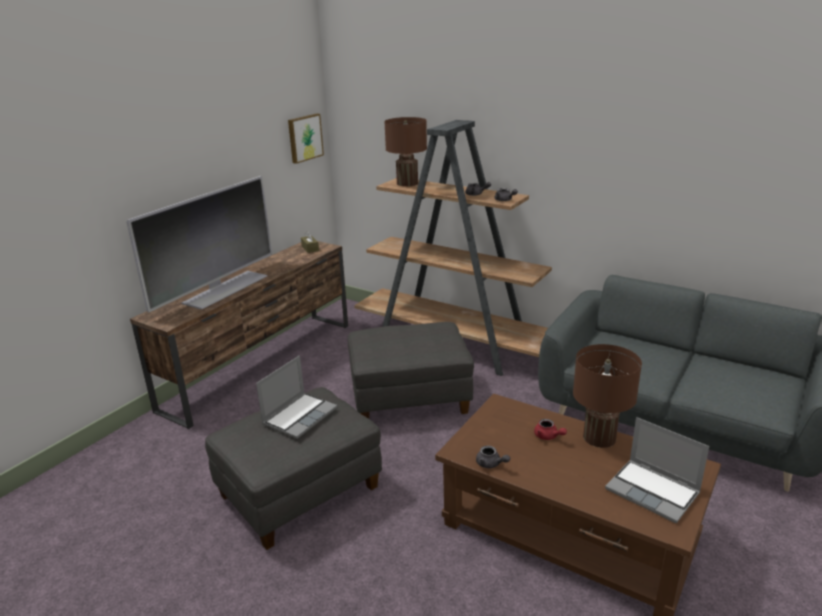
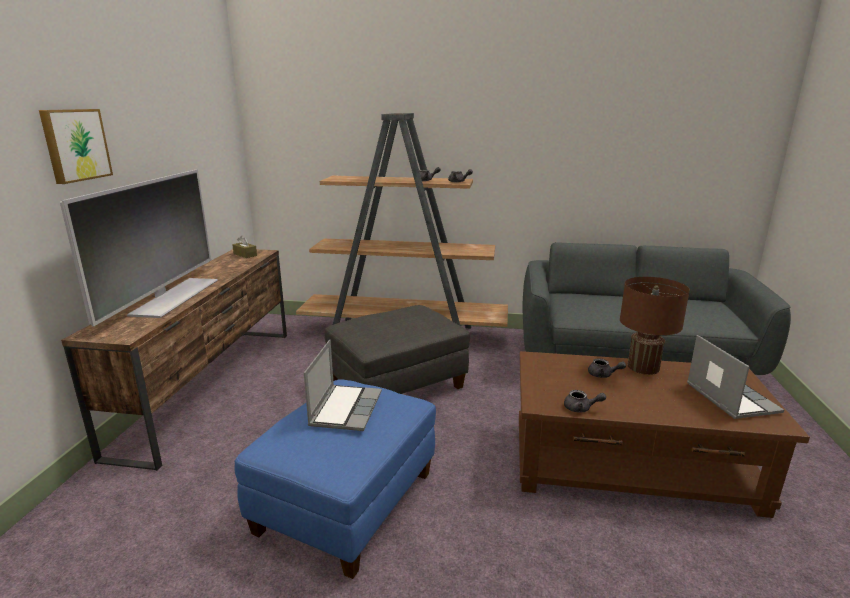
camera: 25 degrees left, 5 degrees down
(300, 492) = (347, 502): grey ottoman -> blue ottoman
(304, 138) = (223, 139): picture -> picture (75, 145)
(407, 183) = (348, 178): brown table lamp -> none
(548, 436) = (603, 375): red teapot -> grey teapot
(653, 491) = (729, 398): laptop -> laptop turned 120 degrees counterclockwise

